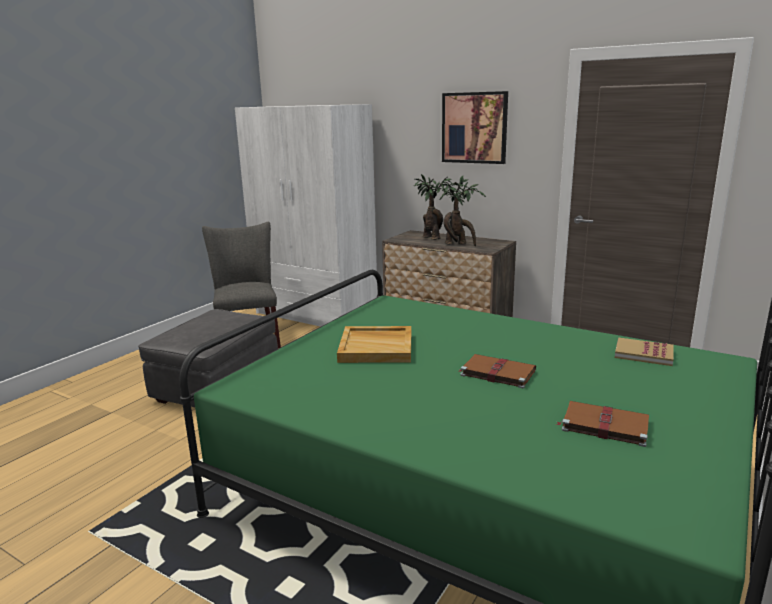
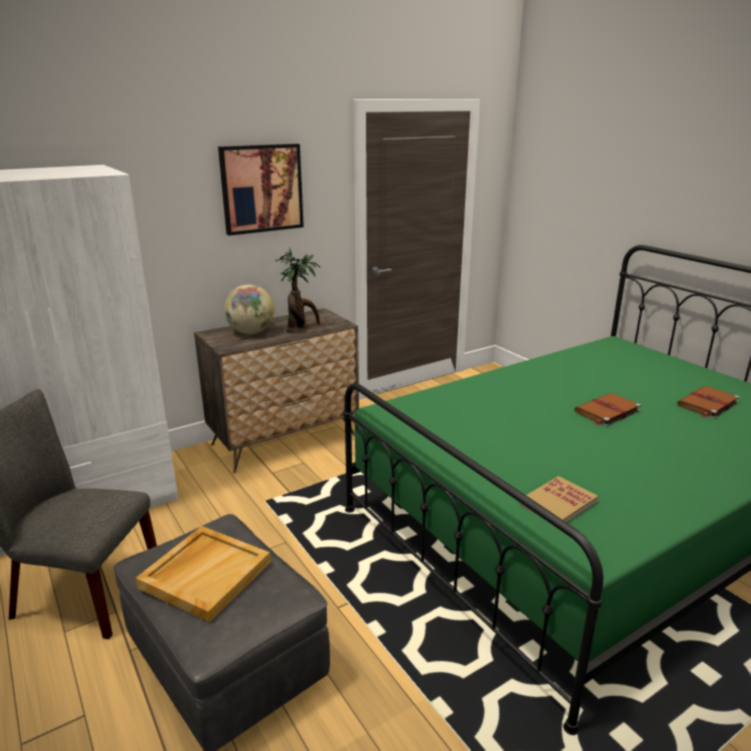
camera: 65 degrees left, 5 degrees up
(377, 347) = (519, 447): beige tray -> beige tray (205, 574)
(430, 238) = (251, 332): potted plant -> globe
(643, 354) = (592, 358): book -> book (558, 503)

